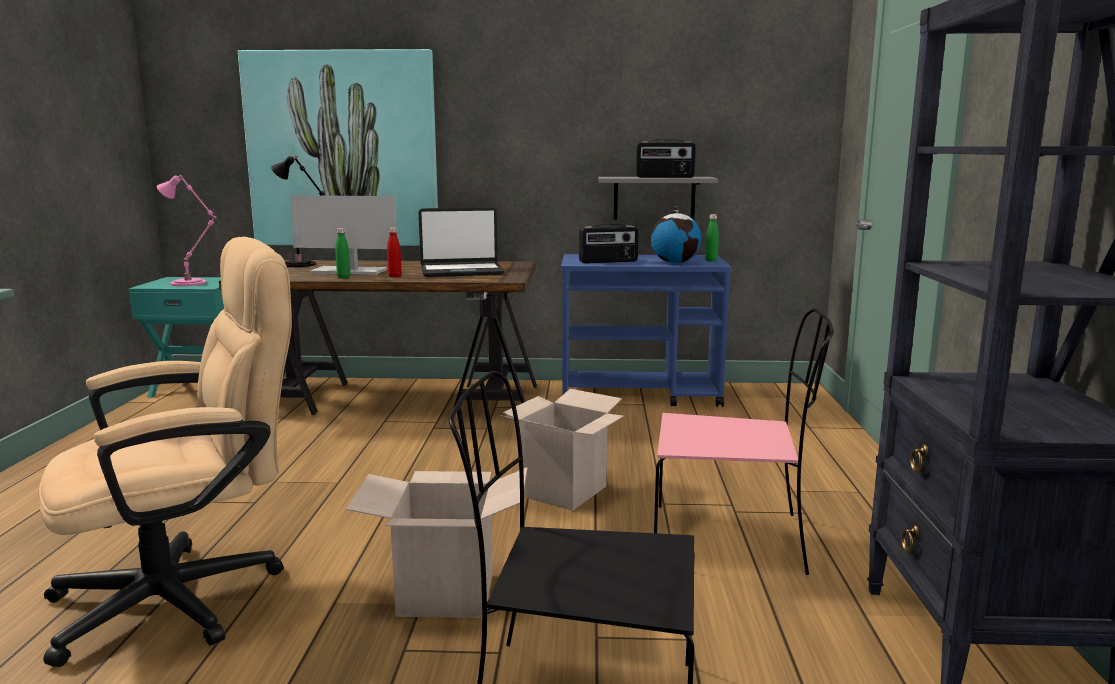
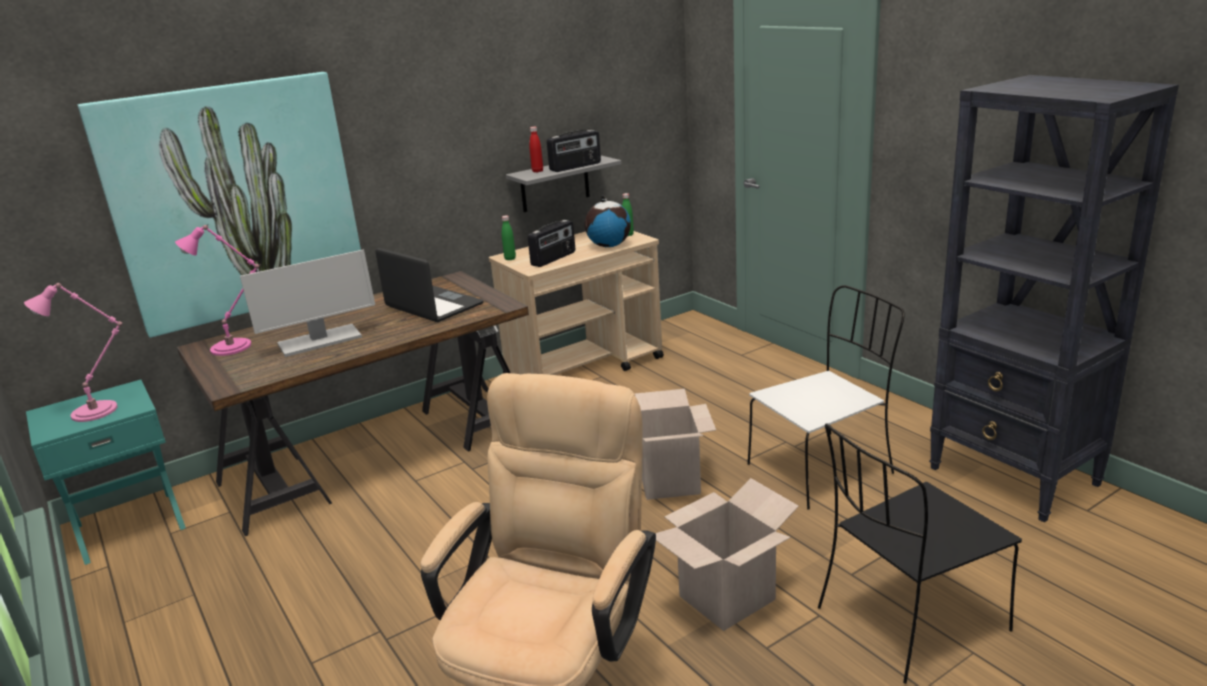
camera: 35 degrees left, 10 degrees up
(301, 265) = (234, 347): black table lamp -> pink table lamp
(343, 277) = (340, 351): green bottle -> green bottle (510, 259)
(395, 276) = (388, 334): red bottle -> red bottle (537, 171)
(461, 271) = (433, 306): laptop -> laptop turned 90 degrees counterclockwise
(641, 394) = (585, 367): blue cart -> beige cart
(732, 539) = (822, 468): pink chair -> white chair

